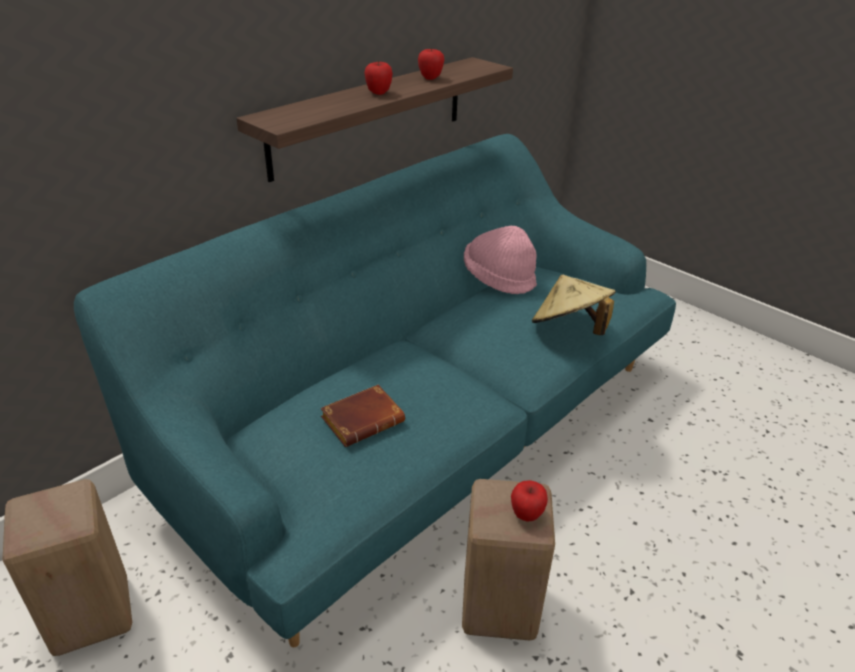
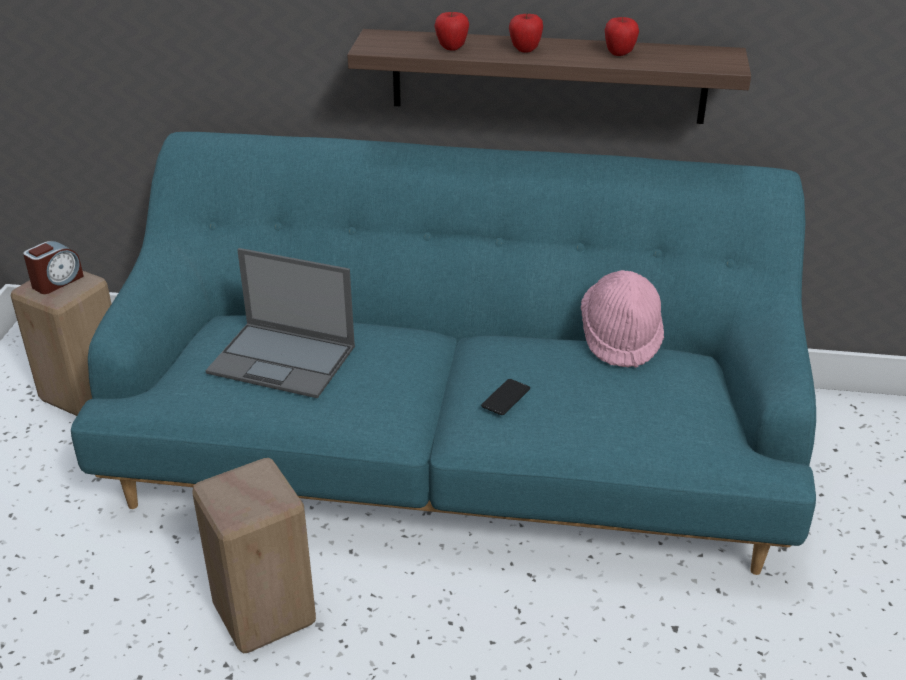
camera: 55 degrees right, 0 degrees up
(45, 513) = (57, 282): none -> alarm clock
(363, 419) = (283, 360): brown book -> laptop
(515, 344) = (505, 398): none -> phone
(526, 515) = (244, 503): apple -> apple (451, 48)
(569, 329) = (582, 423): beige hat -> none

